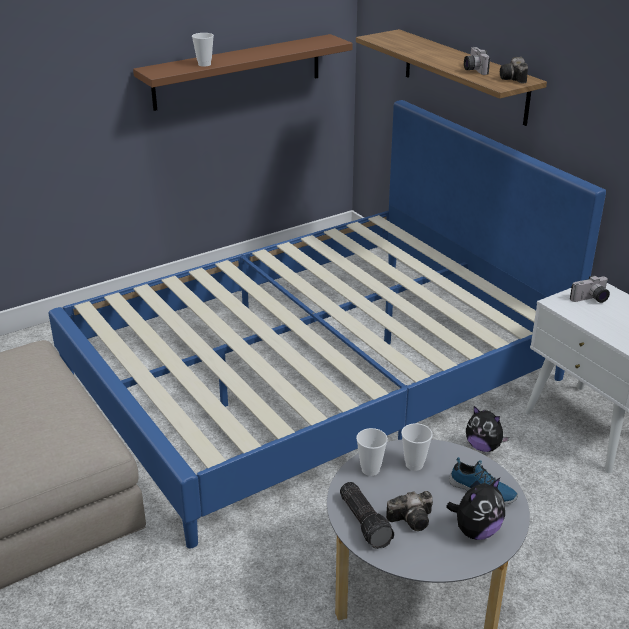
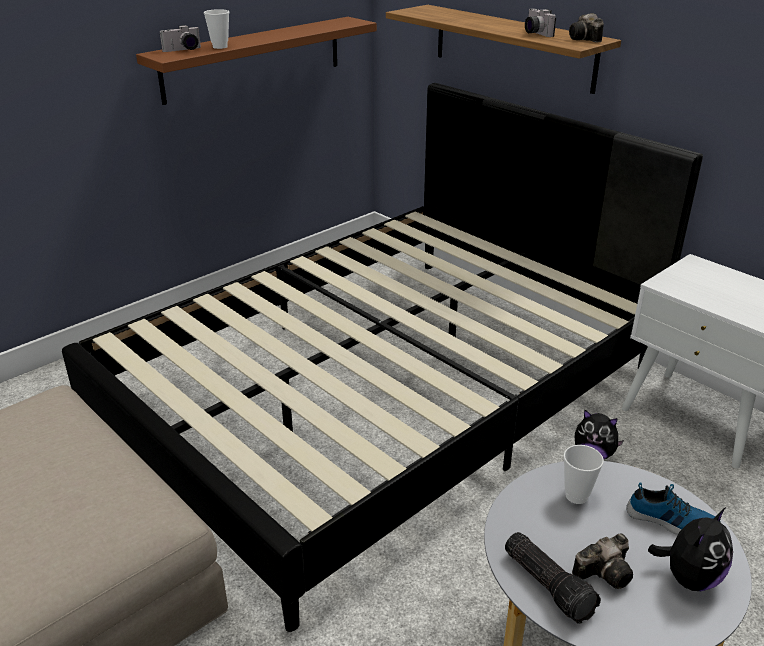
camera: 10 degrees left, 0 degrees up
(315, 377) = (383, 393): blue bed -> black bed
(370, 469) = (526, 510): cup -> none
(590, 300) = (696, 278): camera -> camera (183, 50)

